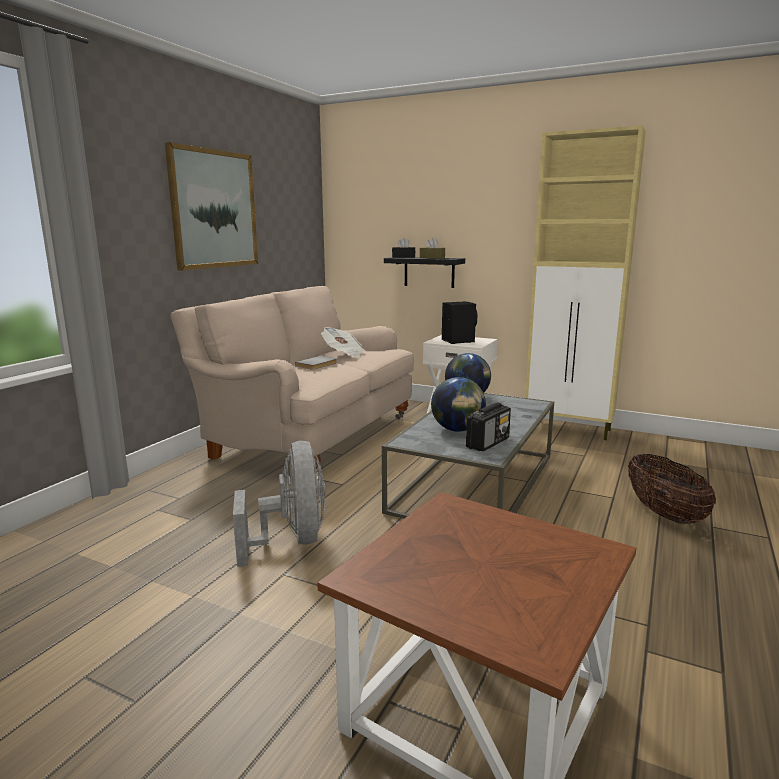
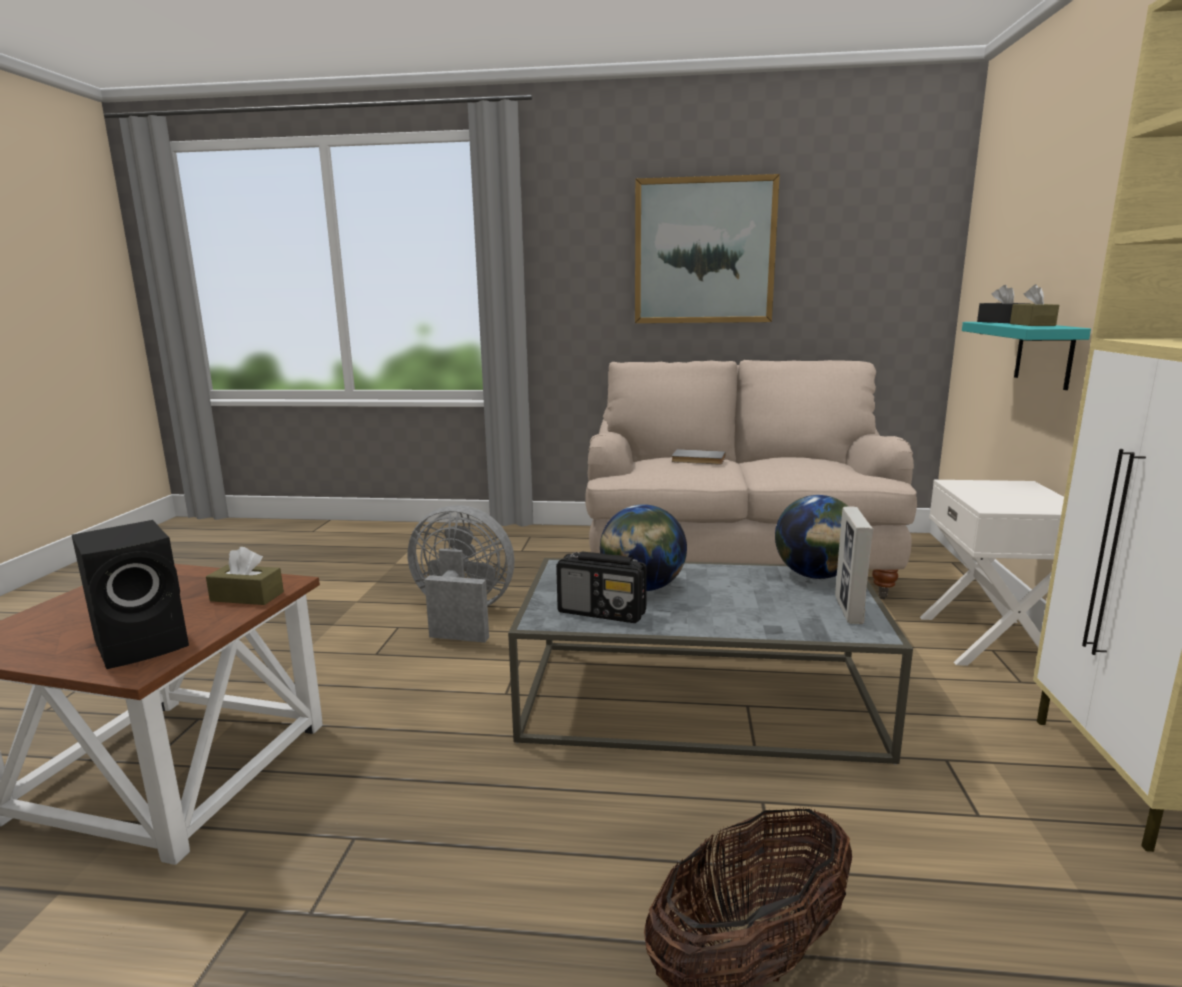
camera: 70 degrees right, 0 degrees up
(292, 540) = (462, 616): grey fan -> grey fan turned 135 degrees counterclockwise
(343, 354) = (781, 461): newspaper -> none
(429, 272) = (1044, 354): black shelf -> turquoise shelf
(457, 341) = (999, 494): black speaker -> black speaker (146, 643)
(472, 517) = (247, 596): none -> brown tissue box
(512, 401) = (848, 610): none -> picture frame

